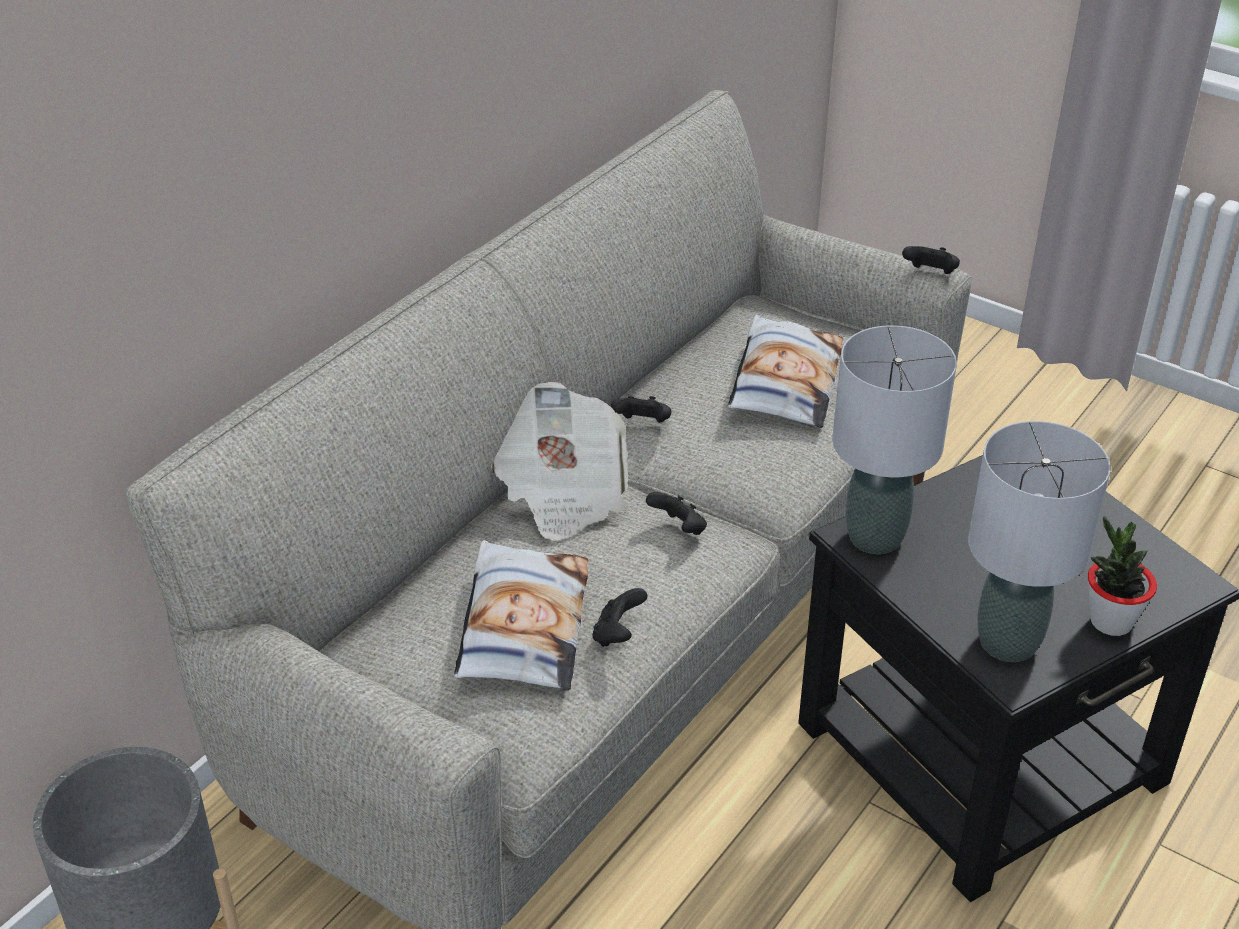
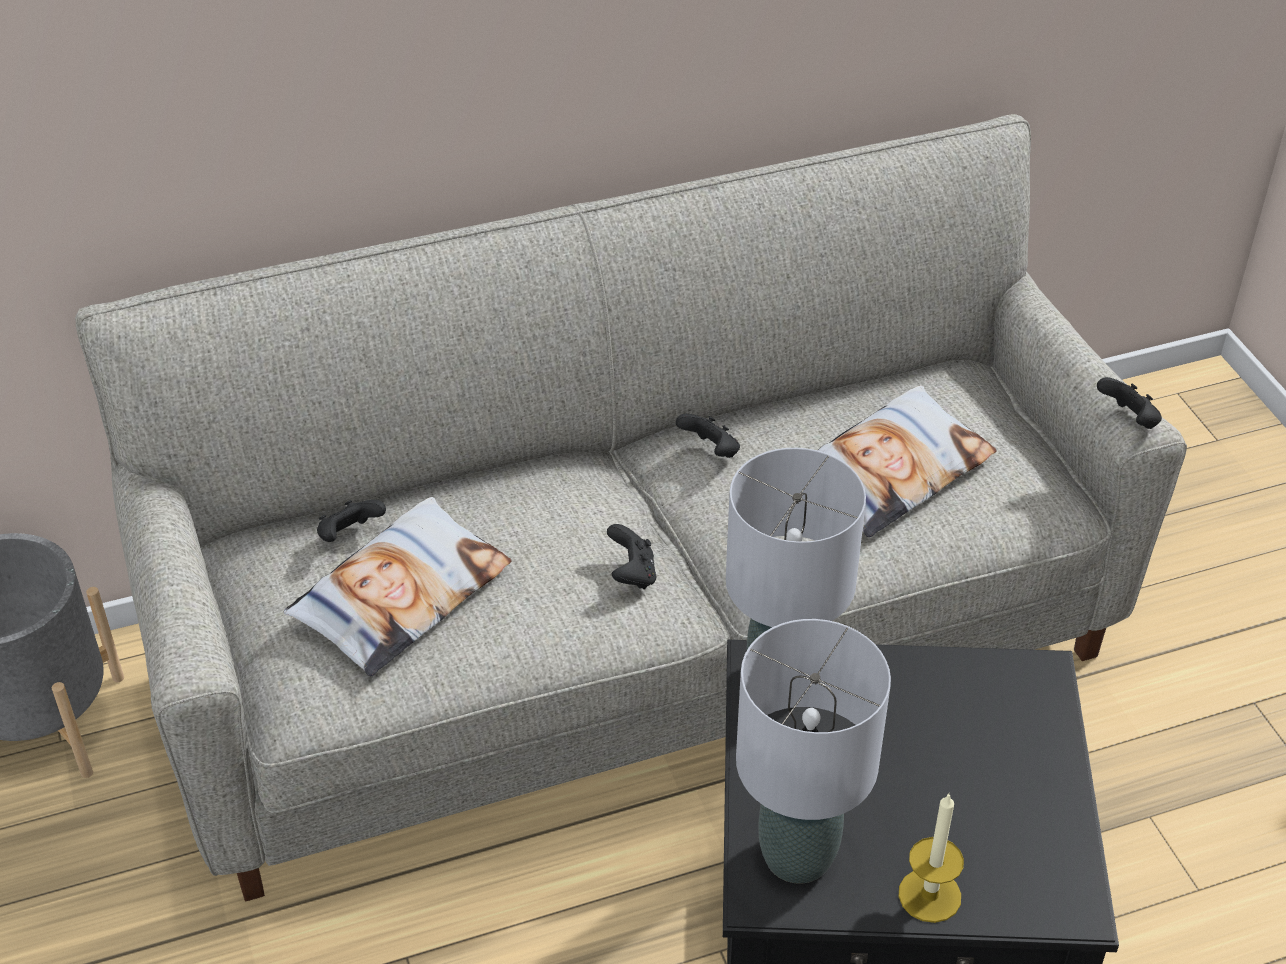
camera: 35 degrees right, 5 degrees up
(562, 492) = (564, 484): newspaper -> none
(618, 634) = (470, 648): black game controller -> black game controller (350, 536)
(1110, 621) = (929, 895): potted plant -> candle

